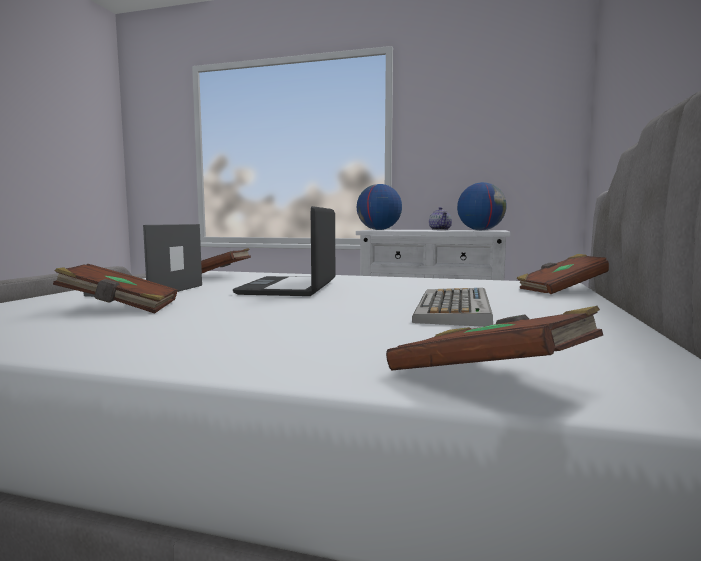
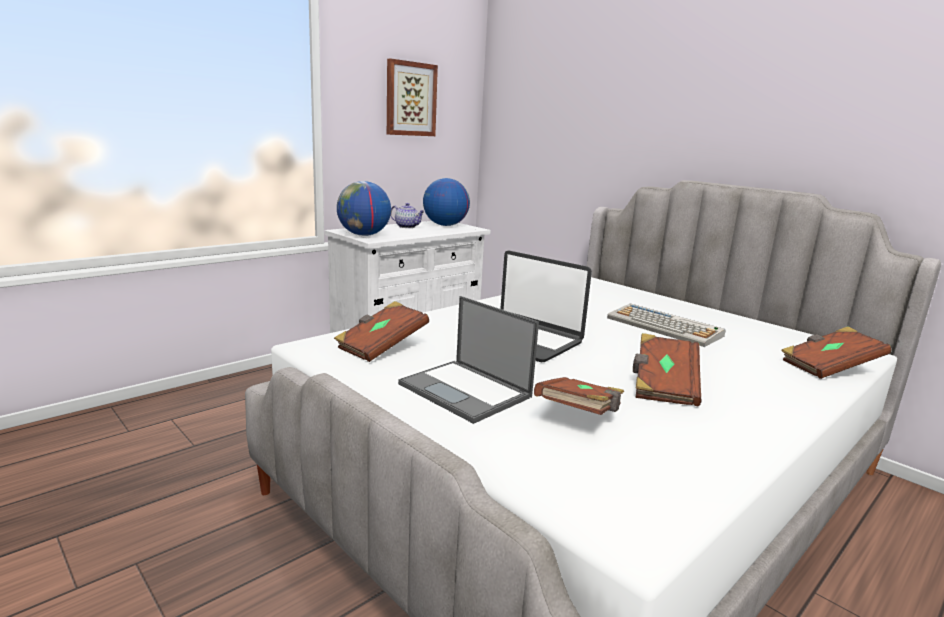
camera: 60 degrees left, 10 degrees up
(485, 118) = (410, 99): none -> picture
(563, 290) = (617, 289): brown book -> brown book (663, 386)

